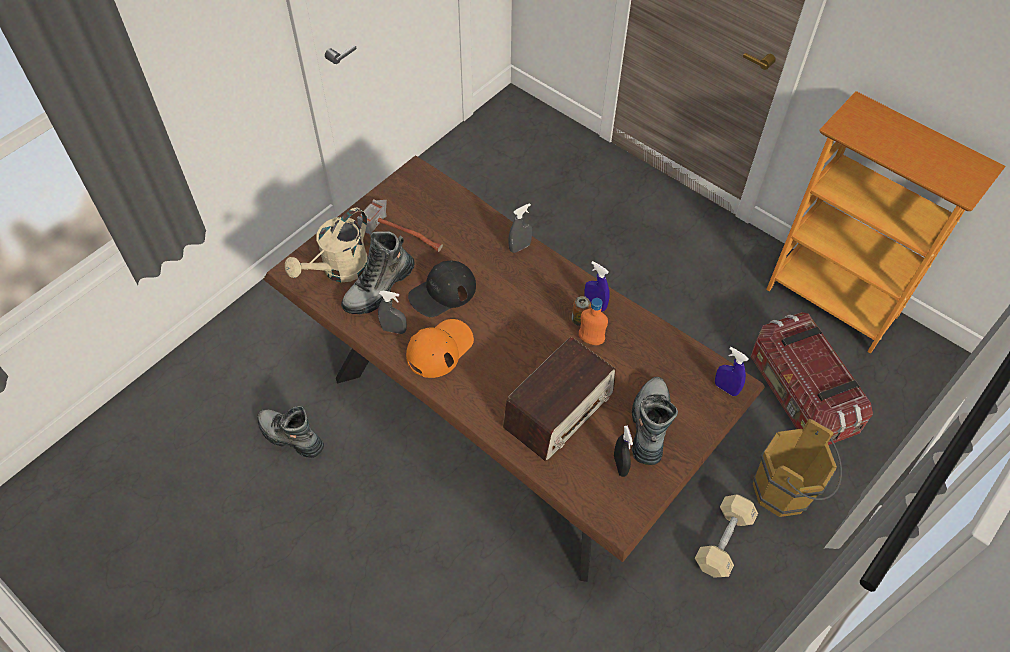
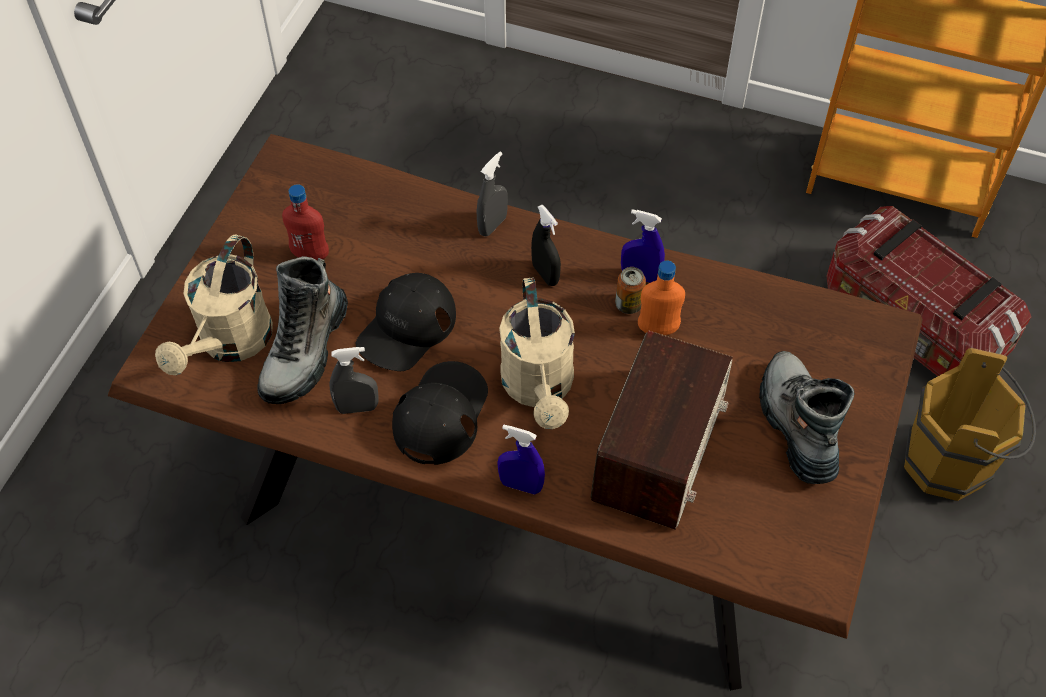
camera: 20 degrees left, 0 degrees up
(291, 437) = (207, 632): boot -> none
(406, 233) = (310, 254): hammer -> red bottle
(439, 349) = (441, 414): orange cap -> black cap
(503, 352) = (539, 388): none -> beige watering can
(620, 465) = (783, 498): black spray bottle -> black spray bottle (545, 274)
(723, 541) = (900, 561): beige dumbbell -> none
(725, 388) = (876, 338): blue spray bottle -> blue spray bottle (521, 485)

